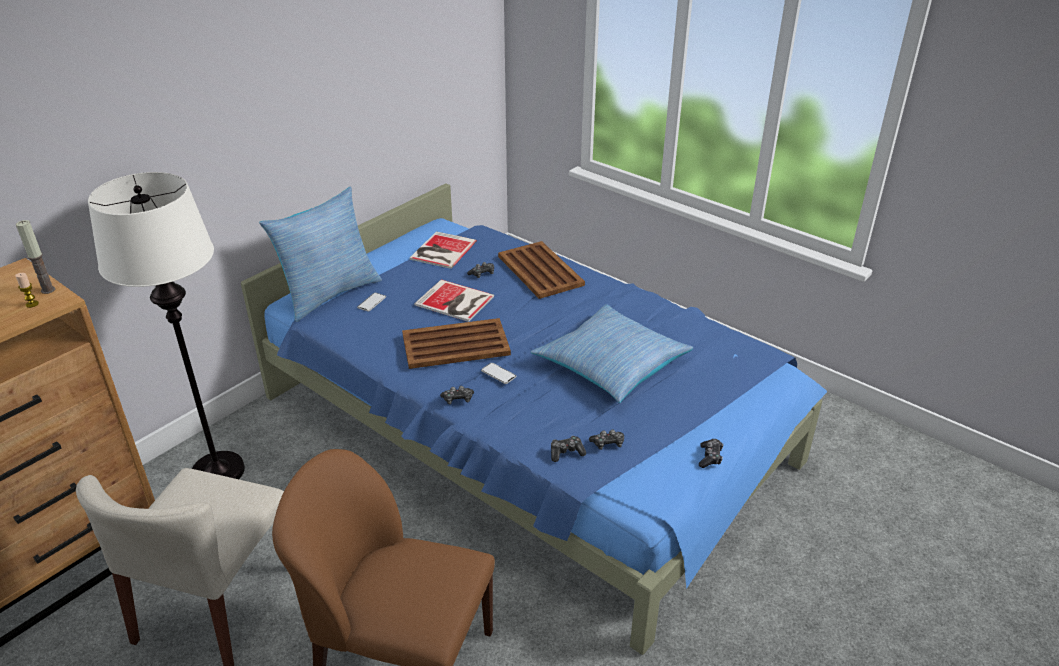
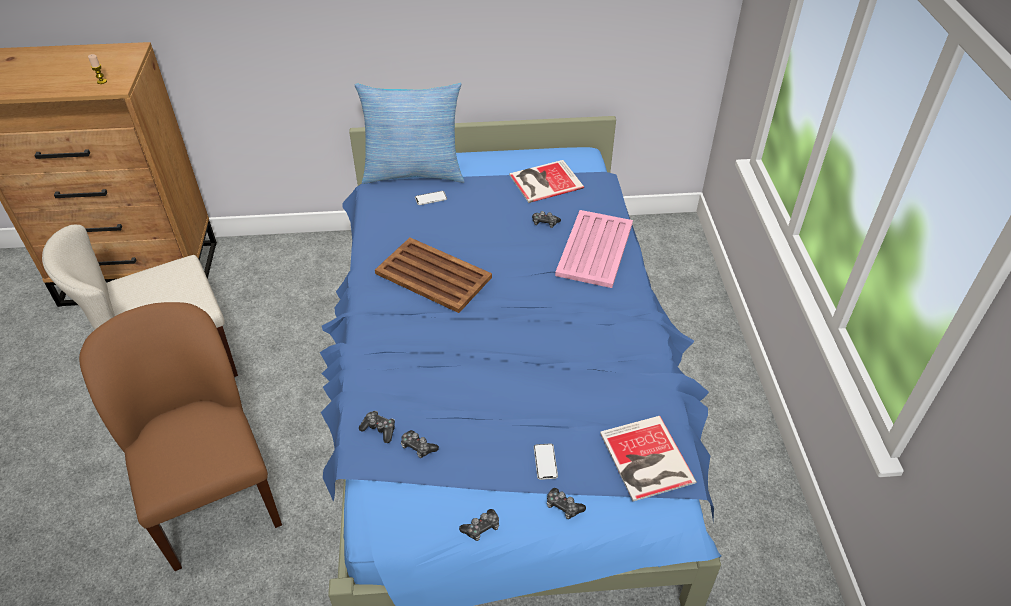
camera: 45 degrees right, 10 degrees up
(48, 290) = (123, 75): candle -> none
(218, 472) = (277, 271): white floor lamp -> none
(455, 302) = (487, 236): book -> book (646, 460)
(458, 399) = (371, 324): game controller -> game controller (563, 507)
(498, 374) = (427, 323): phone -> phone (545, 462)
(540, 270) = (595, 248): brown tray -> pink tray
(611, 363) = (526, 378): pillow -> none

